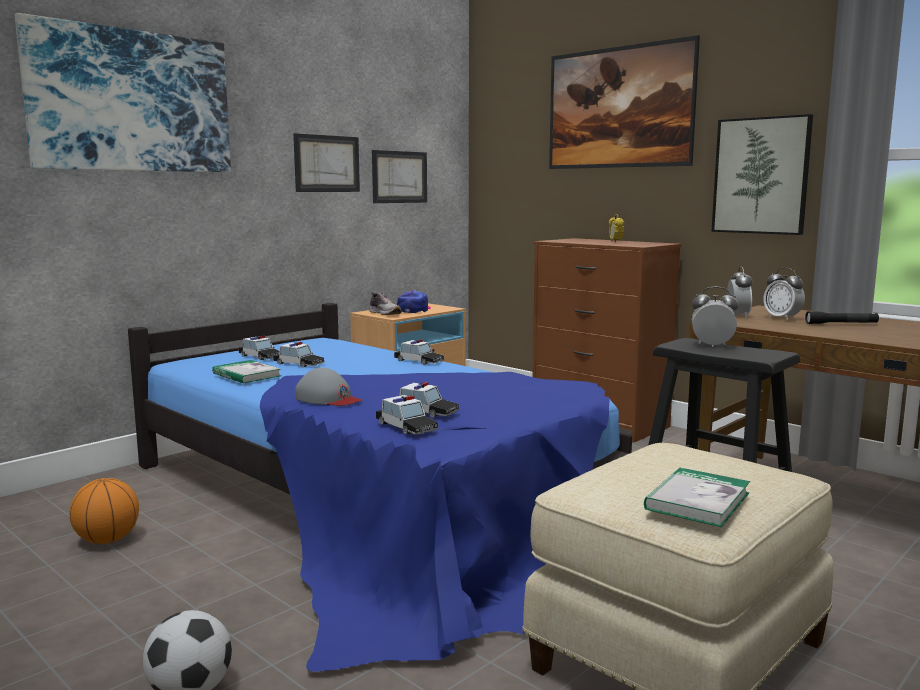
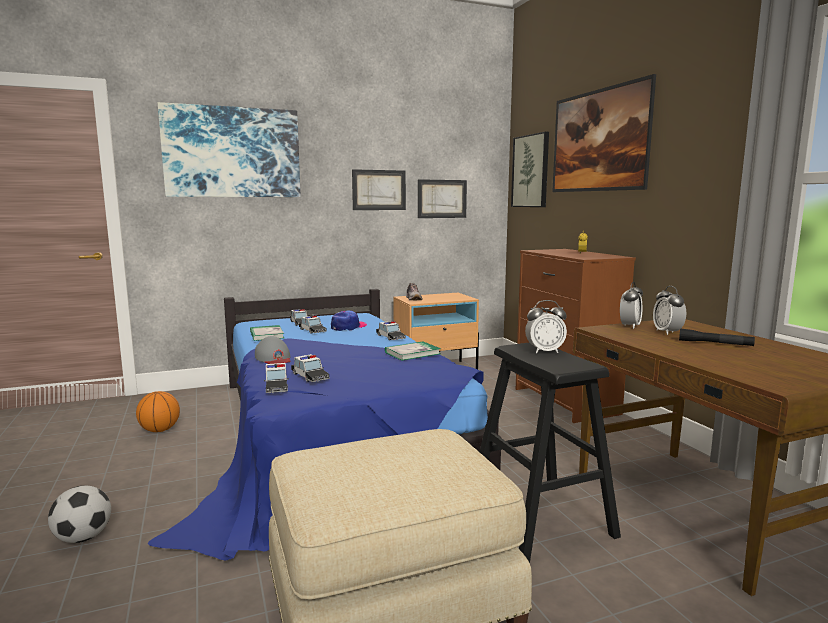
camera: 25 degrees right, 0 degrees up
(414, 310) = (439, 297): cap -> cap (348, 327)
(697, 501) = (353, 486): book -> book (412, 353)
(712, 345) = (544, 351): alarm clock -> alarm clock turned 135 degrees clockwise
(761, 176) = (698, 199): picture -> picture (531, 171)

